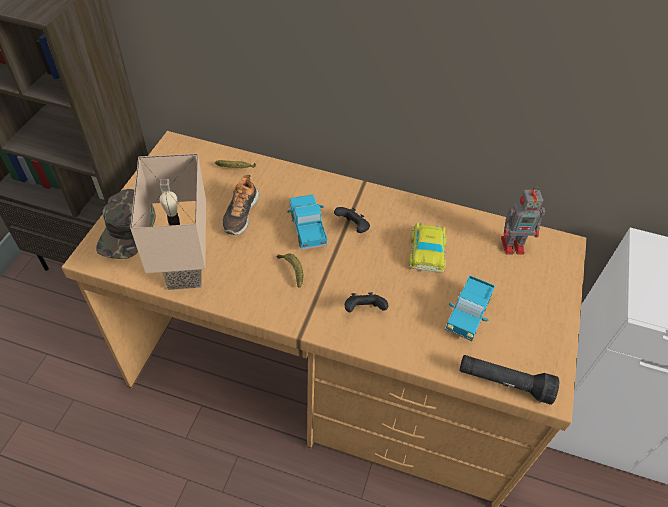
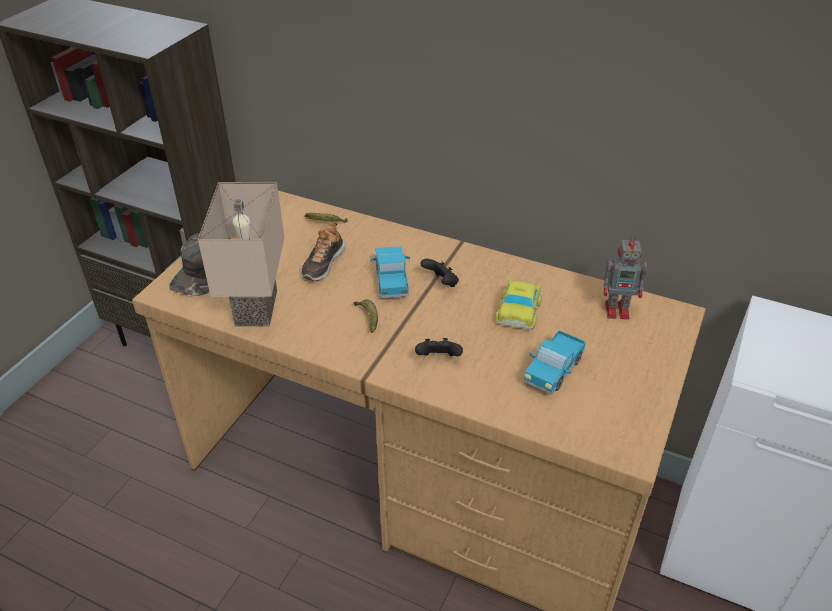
camera: 10 degrees right, 10 degrees down
(504, 383) = (582, 439): black flashlight -> none

